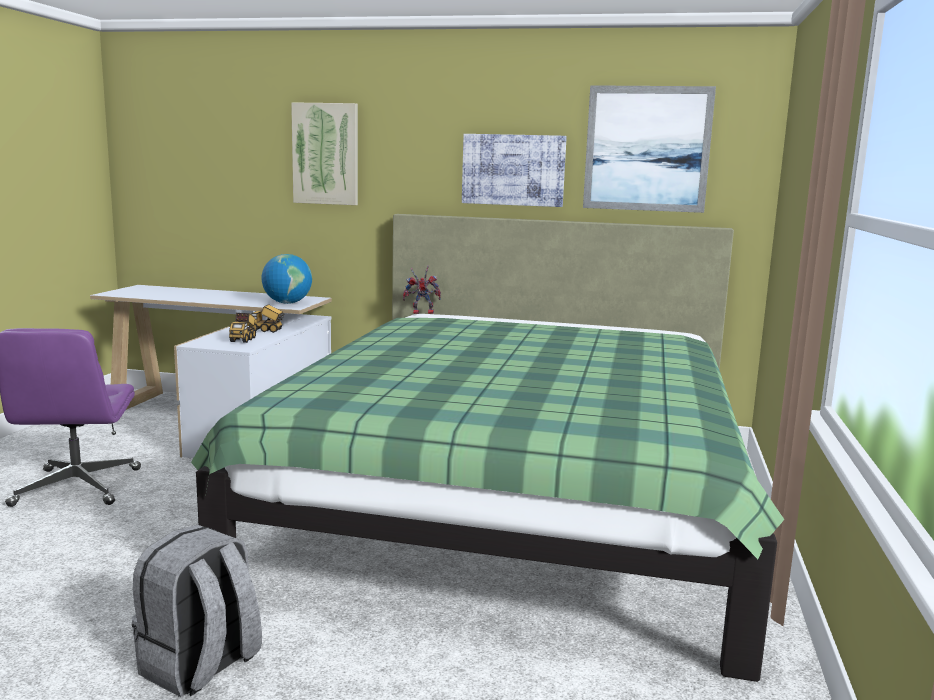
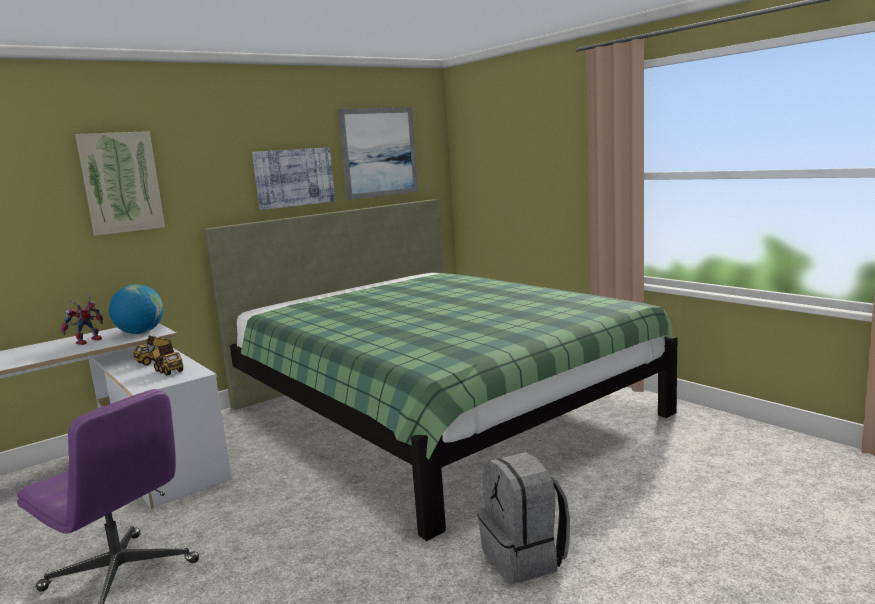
camera: 50 degrees left, 0 degrees up
(421, 313) = (255, 308): toy robot -> toy robot (87, 342)

